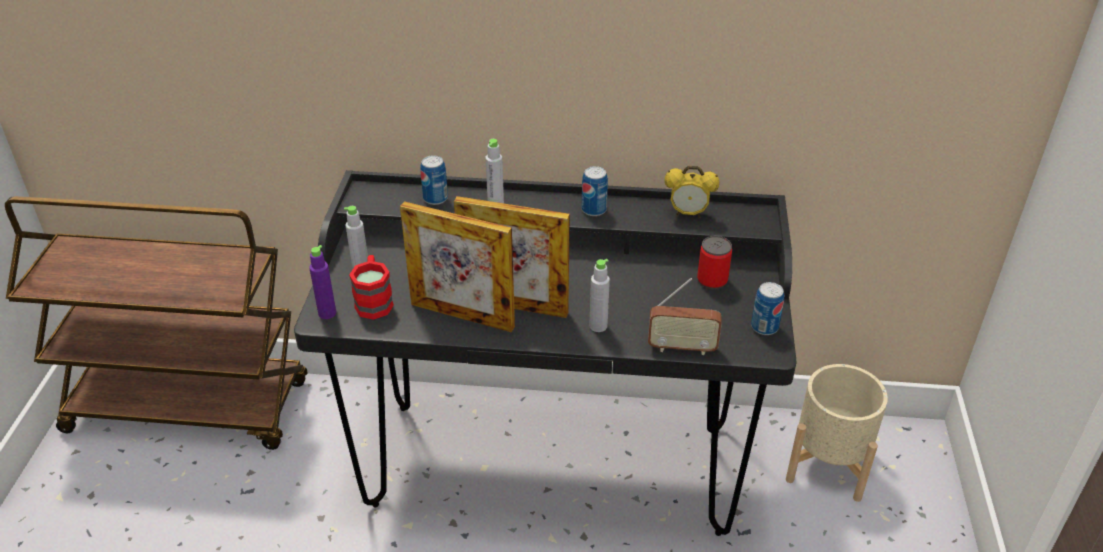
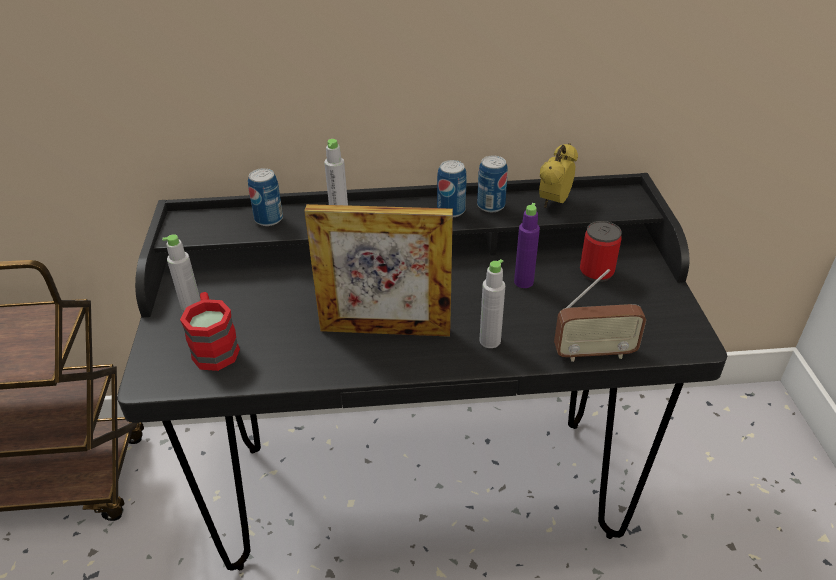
camera: 10 degrees left, 0 degrees up
(327, 313) = (158, 371): purple bottle -> purple bottle (523, 282)
(462, 315) = (326, 350): picture frame -> none
(688, 213) = (554, 203): alarm clock -> alarm clock turned 120 degrees clockwise
(764, 327) = (674, 316): can -> can (491, 206)
(828, 464) = (691, 442): beige planter -> none

